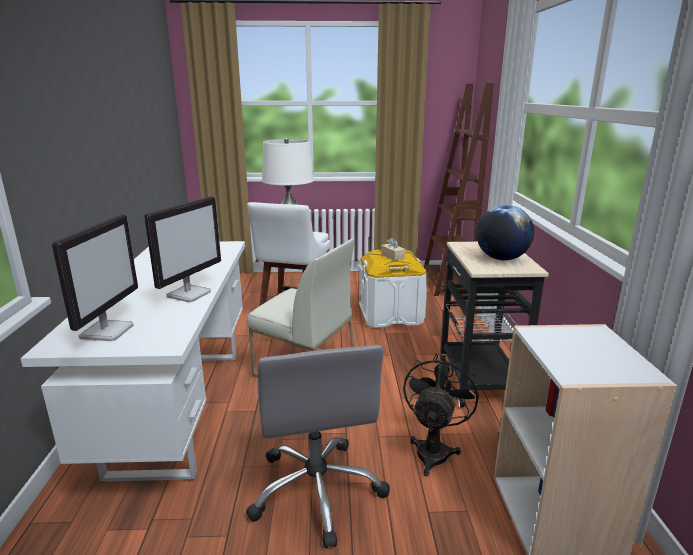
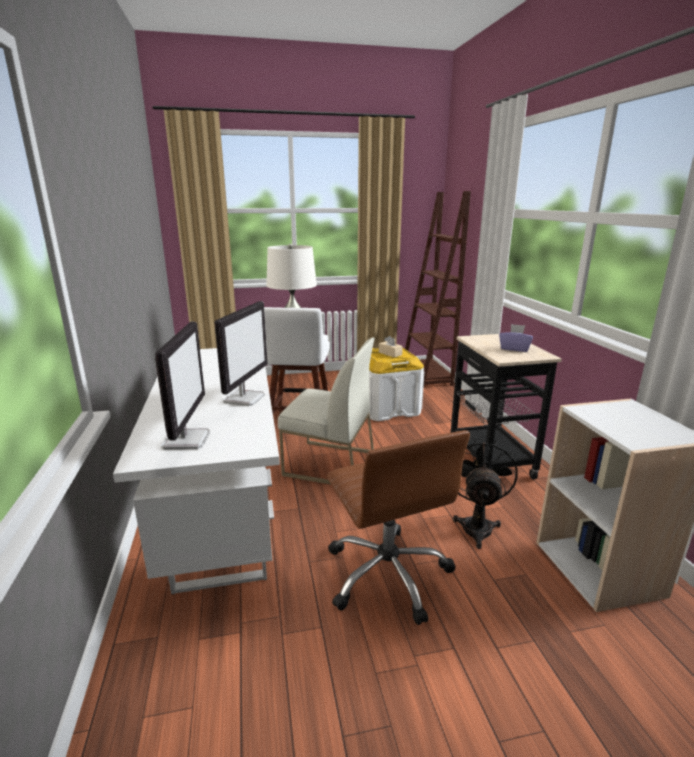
camera: 10 degrees left, 0 degrees up
(317, 490) = (388, 574): grey office chair -> brown office chair
(501, 259) = (514, 348): globe -> purple tissue box

